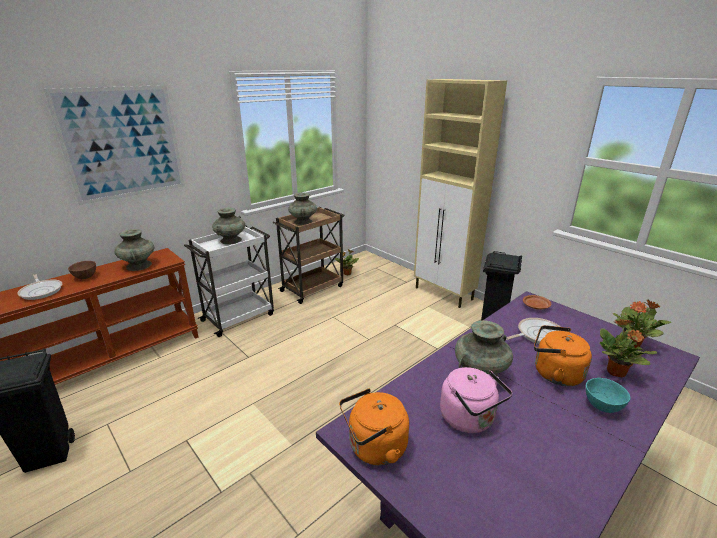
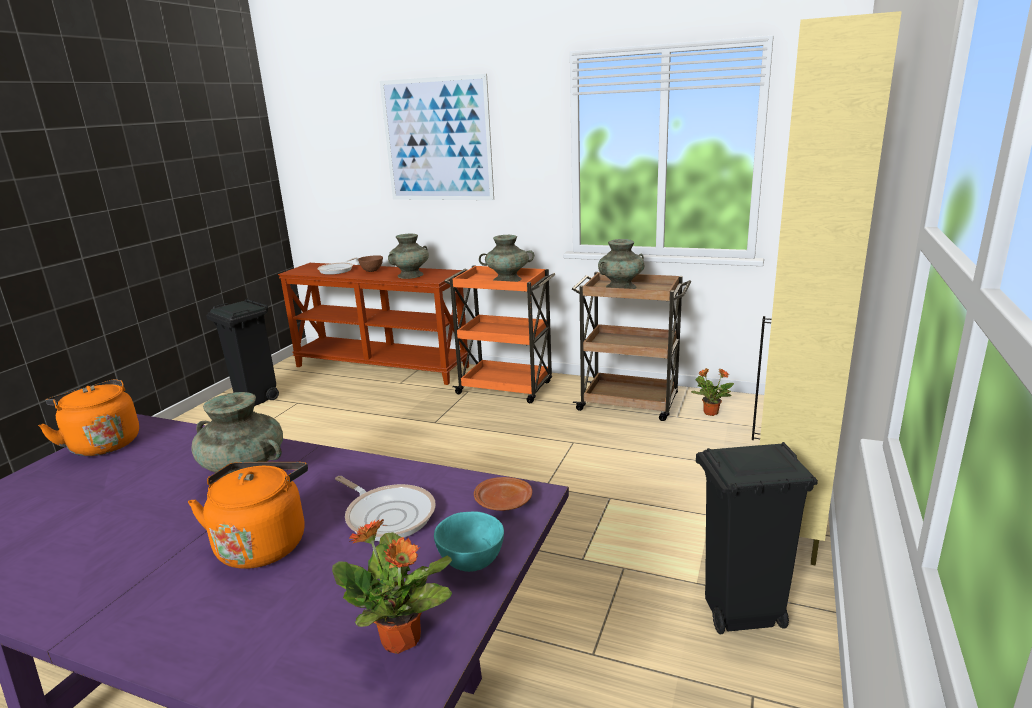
camera: 65 degrees right, 5 degrees down
(239, 317) = (506, 388): white cart -> orange cart
(470, 419) = (146, 487): pink kettle -> none
(601, 406) = (172, 599): turquoise bowl -> turquoise bowl (470, 562)
(616, 372) = (282, 616): potted plant -> none

